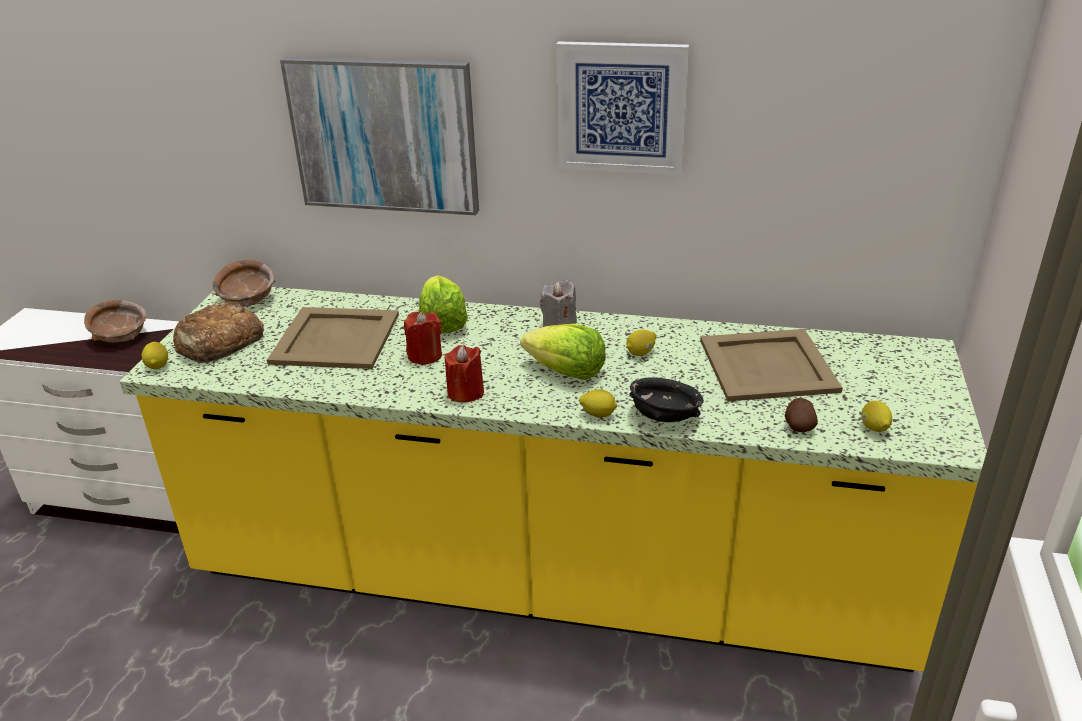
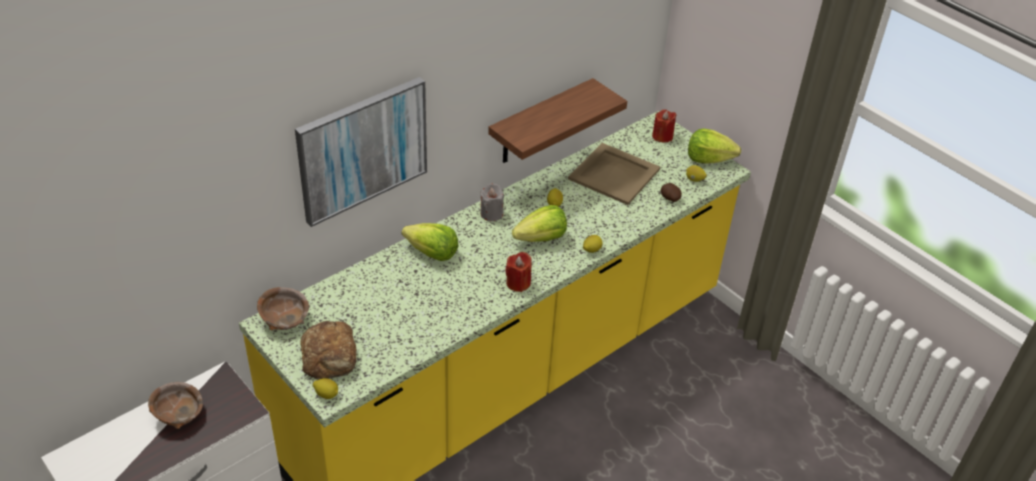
camera: 55 degrees left, 10 degrees up
(335, 338) = (392, 303): beige tray -> none
(425, 356) = (460, 278): red candle -> red candle (662, 136)
(621, 108) = (504, 64): picture -> none
(664, 417) = (617, 231): black bowl -> none
(695, 243) = (540, 123): none -> shelf
(940, 420) = (708, 159): none -> lettuce

